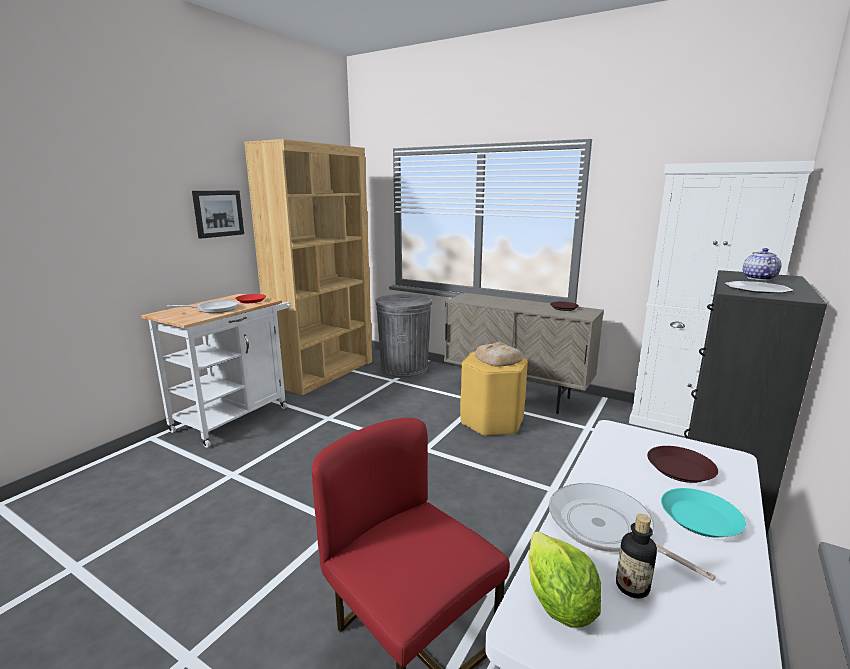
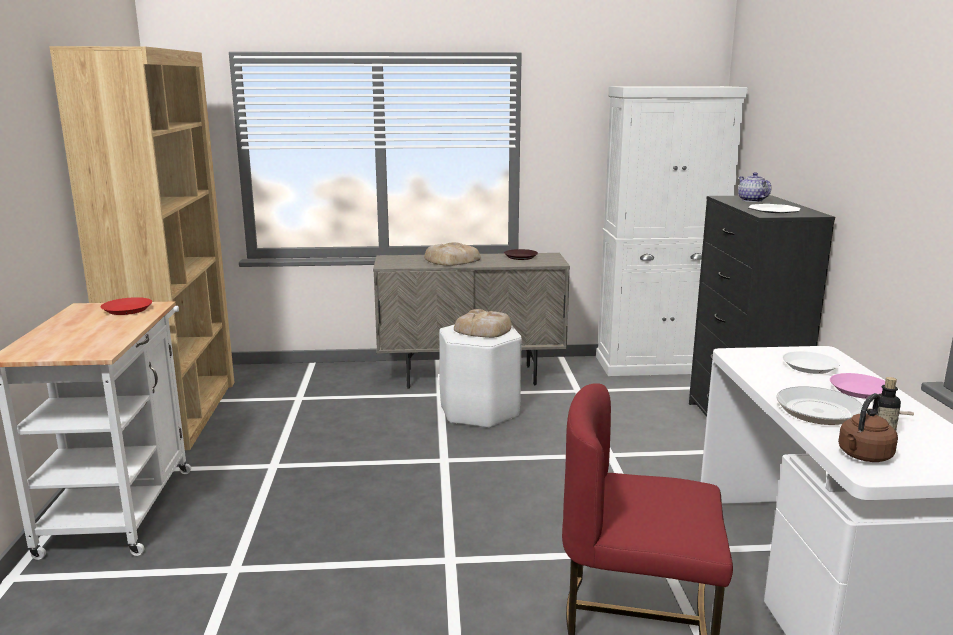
camera: 35 degrees left, 0 degrees up
(214, 309) = (98, 331): frying pan -> none
(218, 213) = (34, 171): picture -> none
(404, 369) = (295, 380): grey trash can -> none
(492, 421) = (480, 411): yellow stool -> white stool
(506, 303) = (450, 260): none -> bread
(557, 603) = (863, 456): lettuce -> brown kettle
(679, 469) = (809, 367): brown plate -> white plate
(699, 518) = (859, 390): turquoise plate -> pink plate

